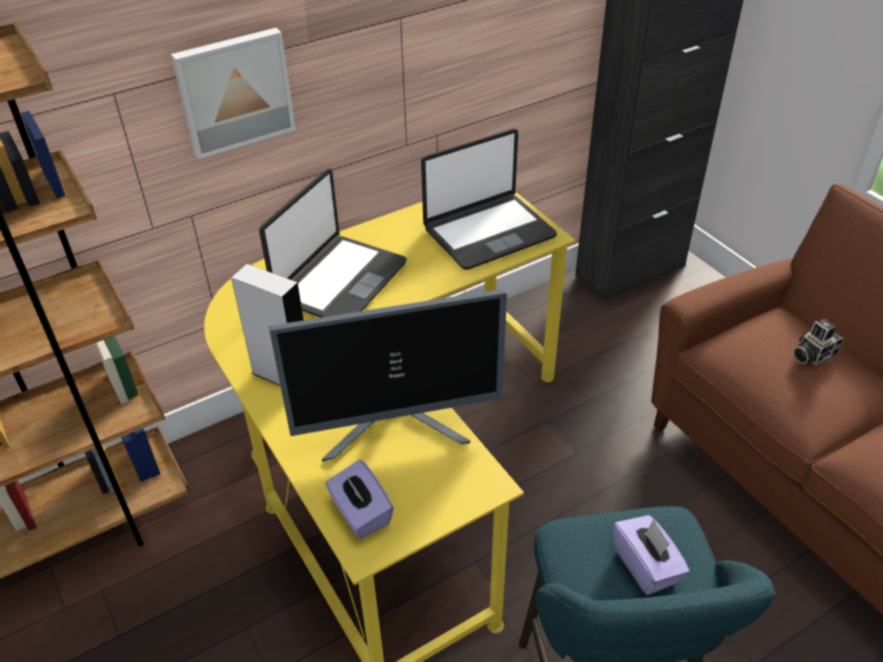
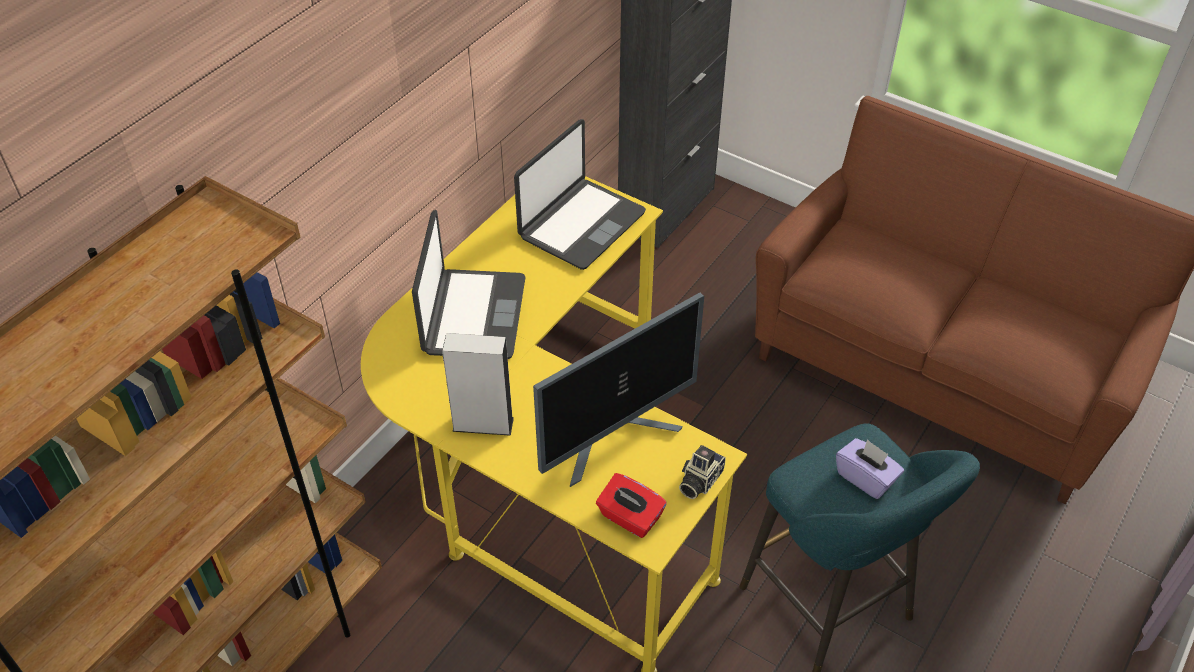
camera: 25 degrees left, 5 degrees up
(234, 91) = (351, 166): picture -> none
(360, 513) = (630, 518): purple tissue box -> red tissue box
(812, 354) = (892, 258): camera -> camera (699, 480)

